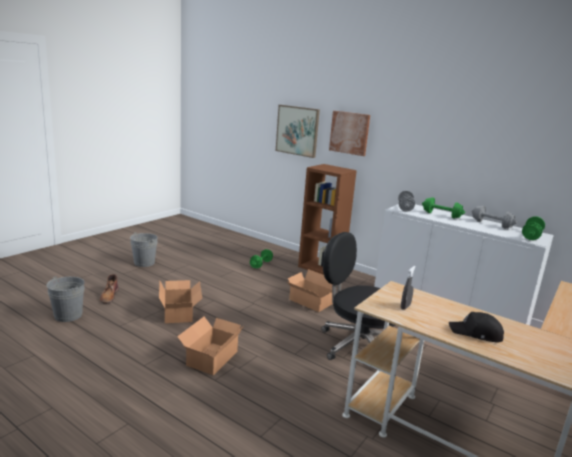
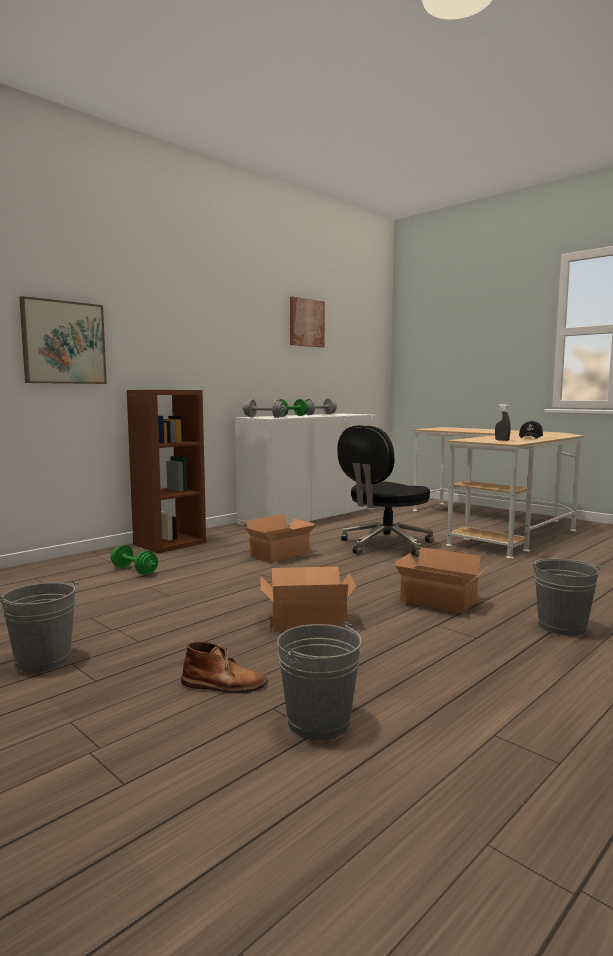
camera: 80 degrees left, 10 degrees down
(155, 406) = (562, 626): none -> grey bucket
(349, 133) = (152, 339): picture -> picture (306, 323)
(531, 236) = (349, 414): green dumbbell -> none

